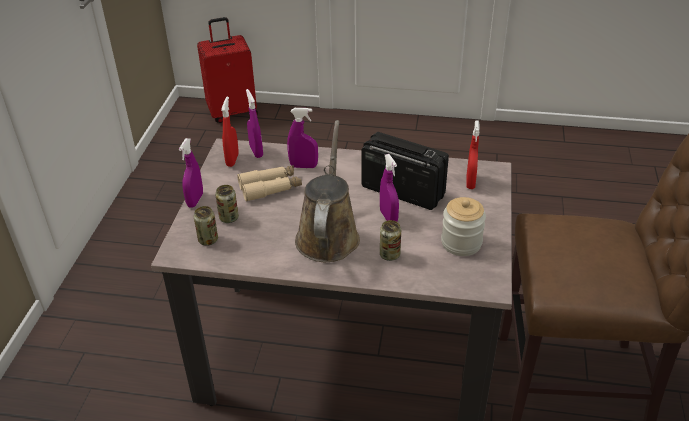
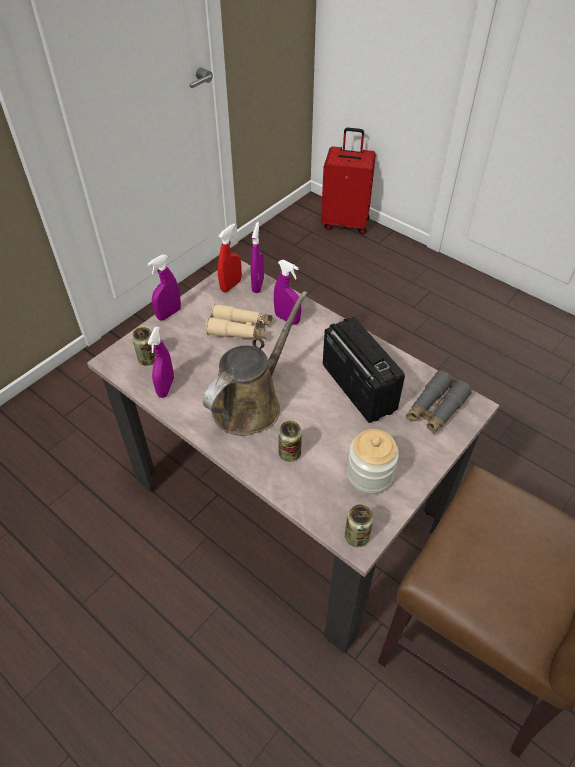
camera: 30 degrees right, 10 degrees up
(229, 218) = (181, 345): can -> can (356, 536)
(388, 217) = (321, 411): purple spray bottle -> purple spray bottle (166, 387)
(470, 182) = (435, 409): red spray bottle -> grey binoculars

